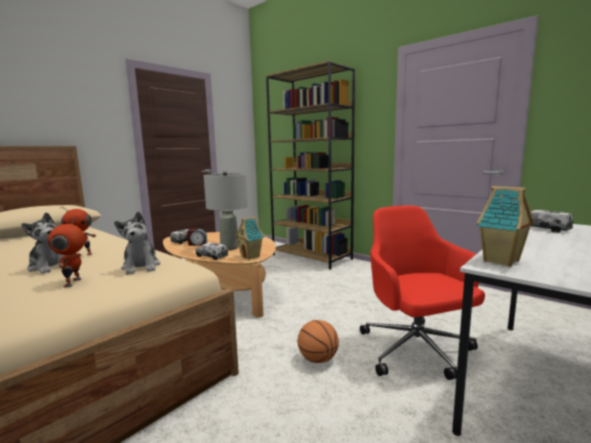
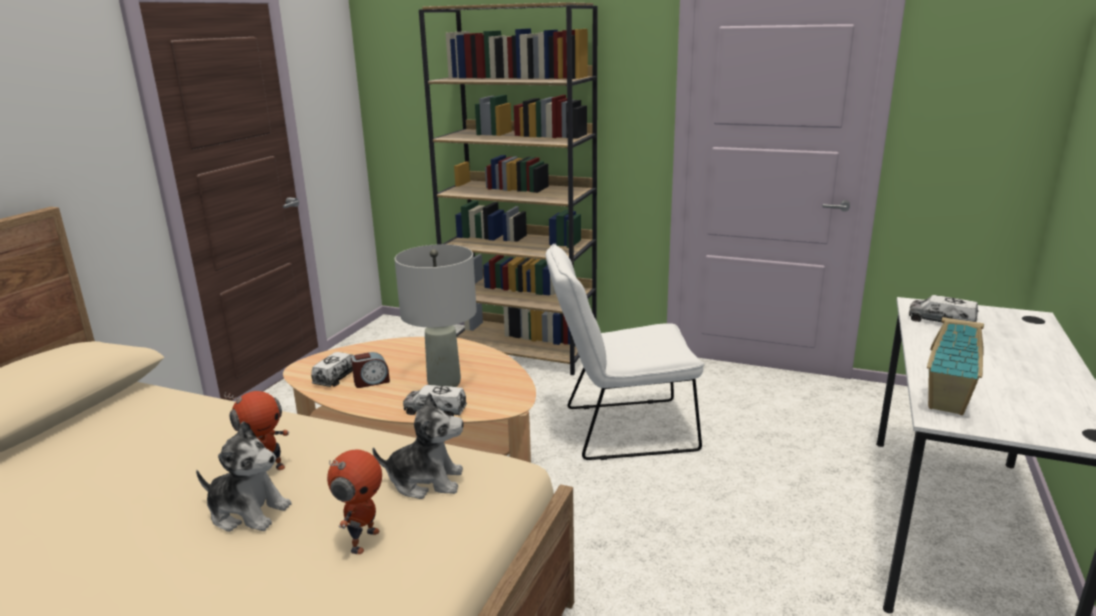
camera: 20 degrees left, 10 degrees up
(74, 282) = (363, 540): toy robot -> toy robot turned 135 degrees counterclockwise
(141, 267) = (426, 481): plush toy -> plush toy turned 45 degrees counterclockwise
(251, 256) = (506, 400): toy house -> none
(318, 359) = (669, 551): basketball -> none
(336, 295) = (620, 429): none -> white chair
(416, 351) = (787, 506): red office chair -> none

